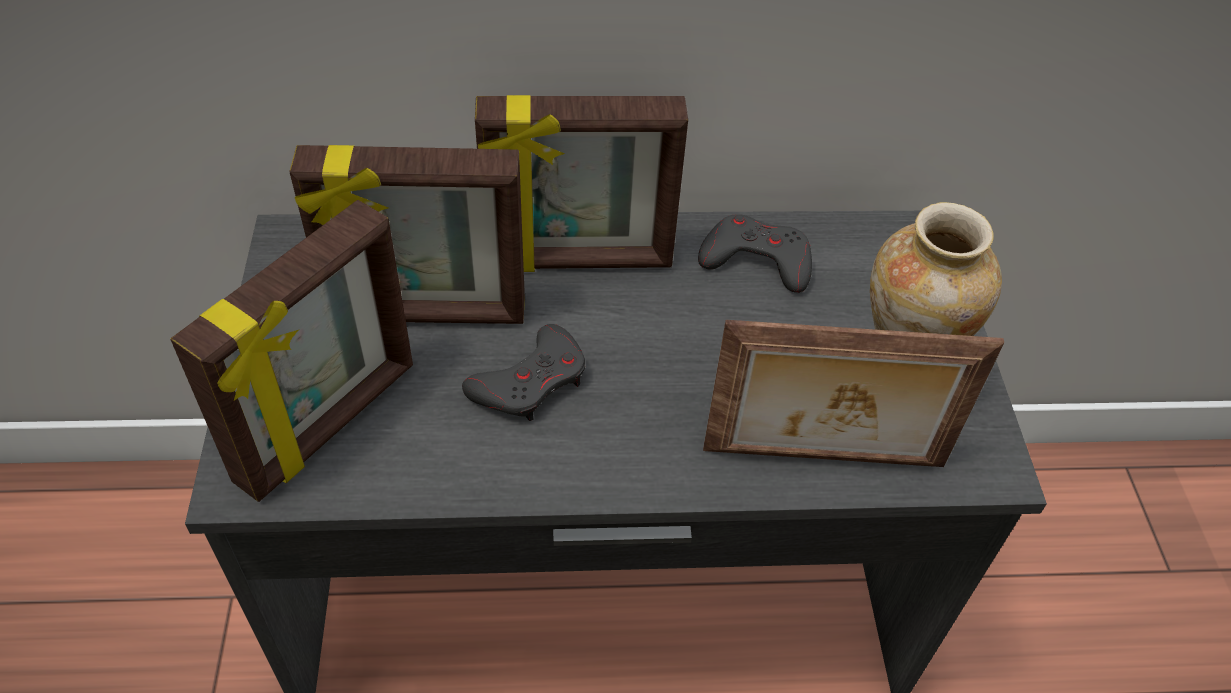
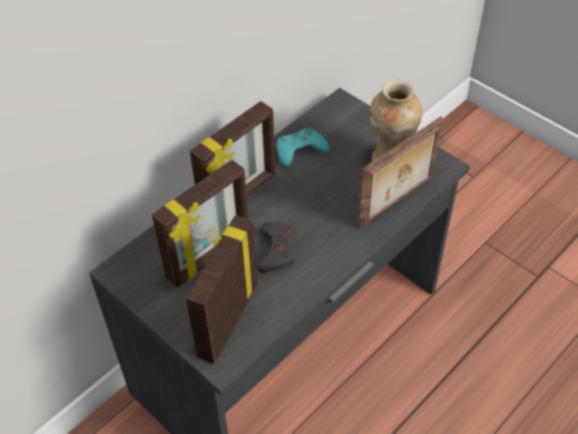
camera: 40 degrees left, 0 degrees up
(330, 425) = (226, 320): picture frame -> picture frame turned 150 degrees counterclockwise
(756, 260) = (300, 150): grey game controller -> turquoise game controller

